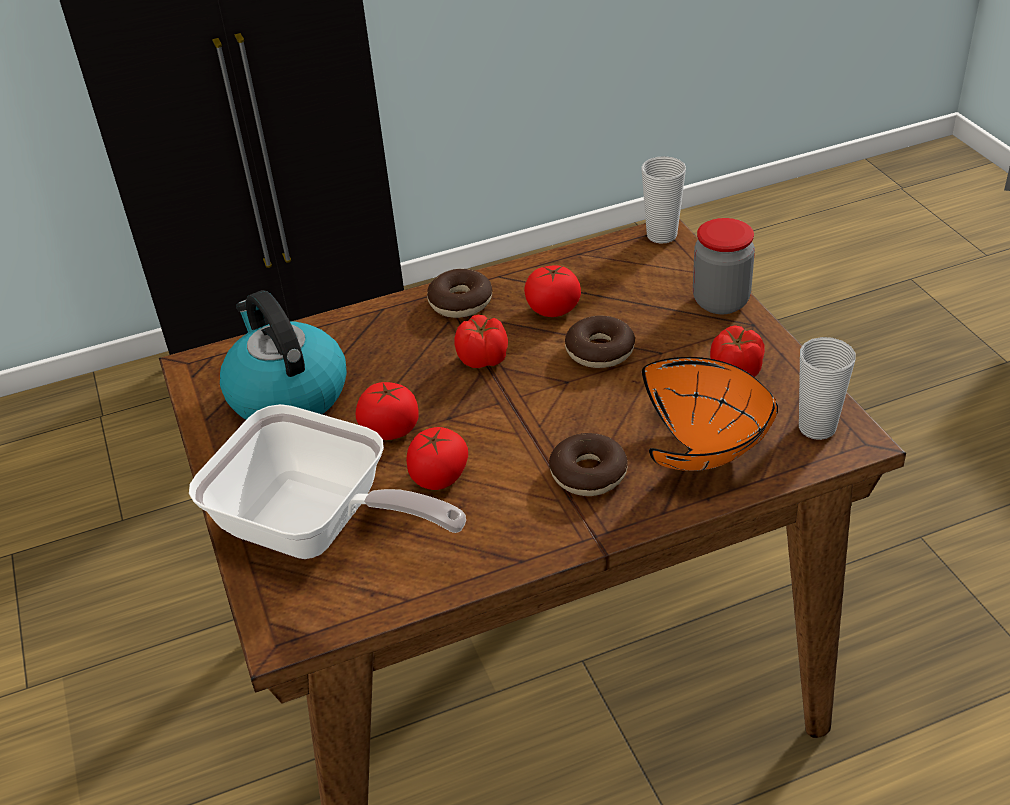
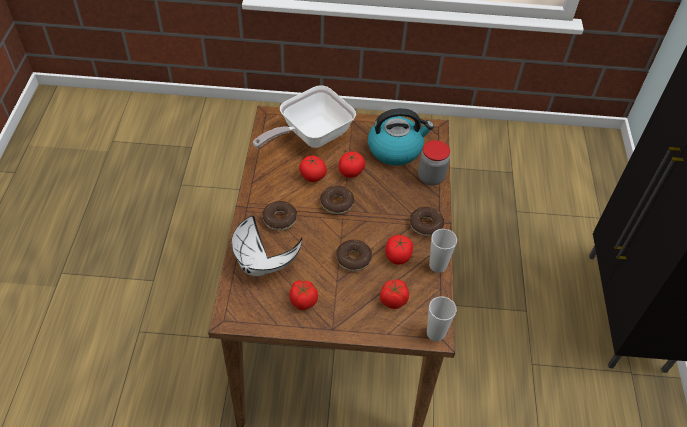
camera: 110 degrees right, 10 degrees up
(484, 359) = (376, 216): tomato -> tomato (392, 300)
(489, 416) = (337, 203): none -> donut
(706, 448) = (264, 263): orange bowl -> white bowl
(720, 301) = (359, 326): jar -> jar (431, 177)
(817, 427) = (246, 309): cup -> cup (437, 265)

